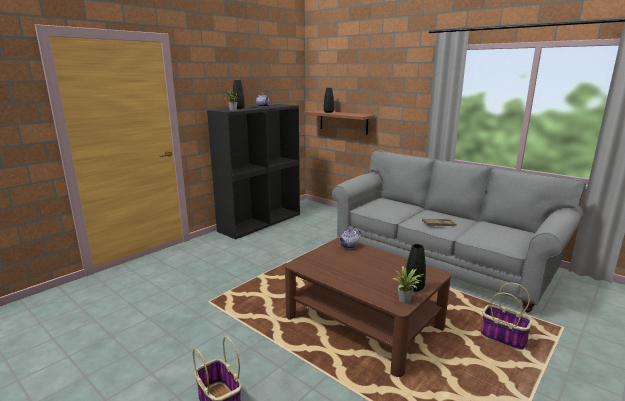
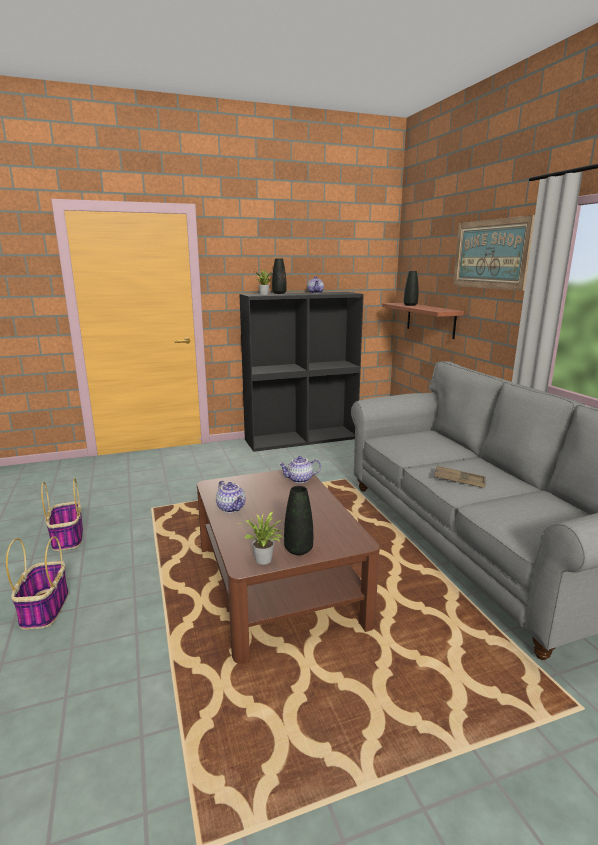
camera: 30 degrees right, 0 degrees up
(336, 275) = (232, 508): none -> teapot
(394, 77) = (490, 254): none -> picture
(502, 337) = (447, 677): basket -> basket (67, 537)

